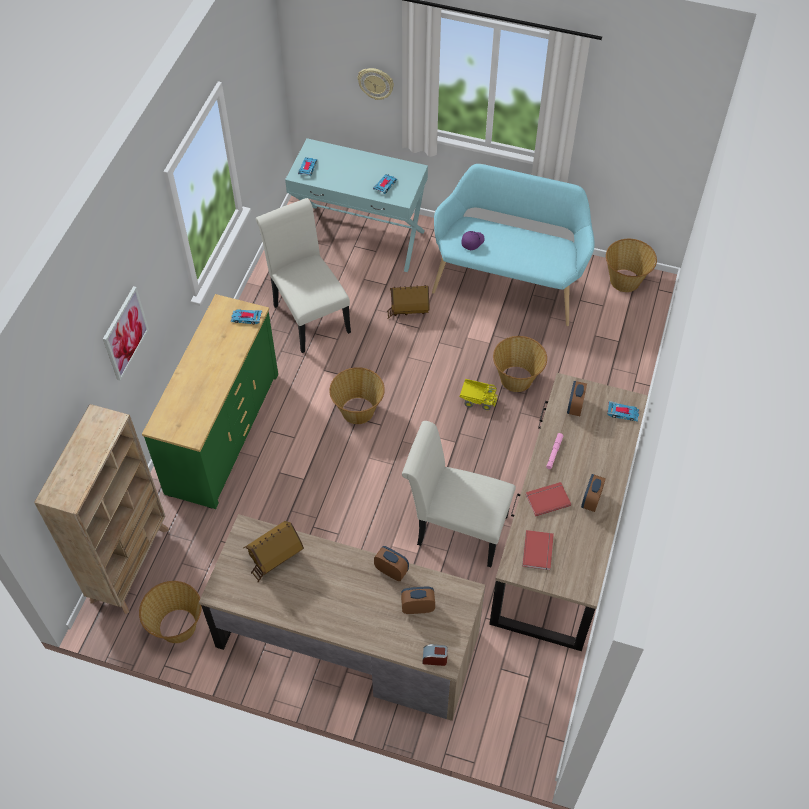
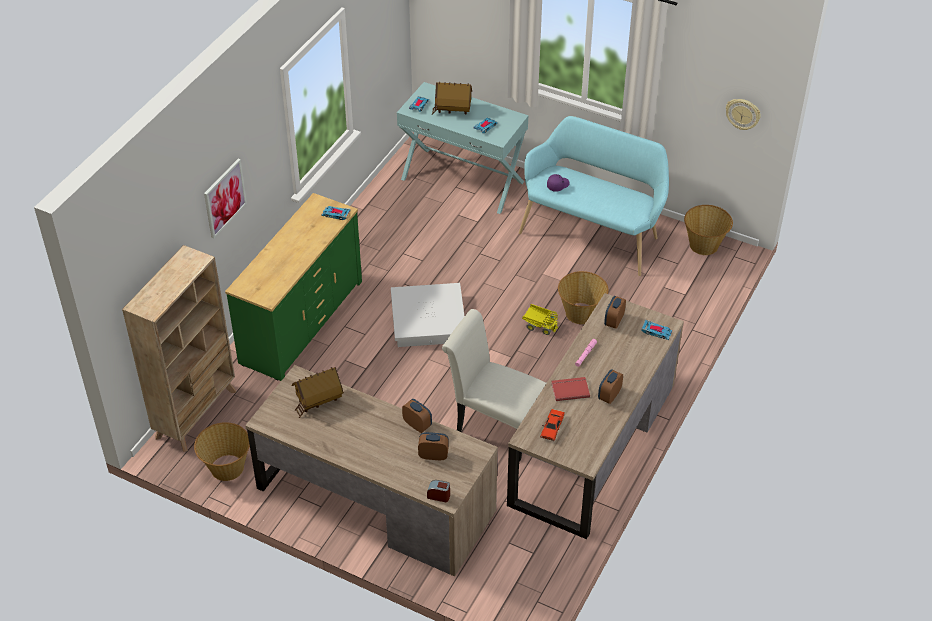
camera: 10 degrees right, 10 degrees down
(308, 314) = (401, 237): white chair -> none
(358, 411) = (427, 320): basket -> white storage box
(376, 83) = (488, 35): wall clock -> wall clock (743, 114)
(409, 310) = (494, 245): toy house -> toy house (453, 110)
(539, 551) = (552, 428): red book -> red toy car

